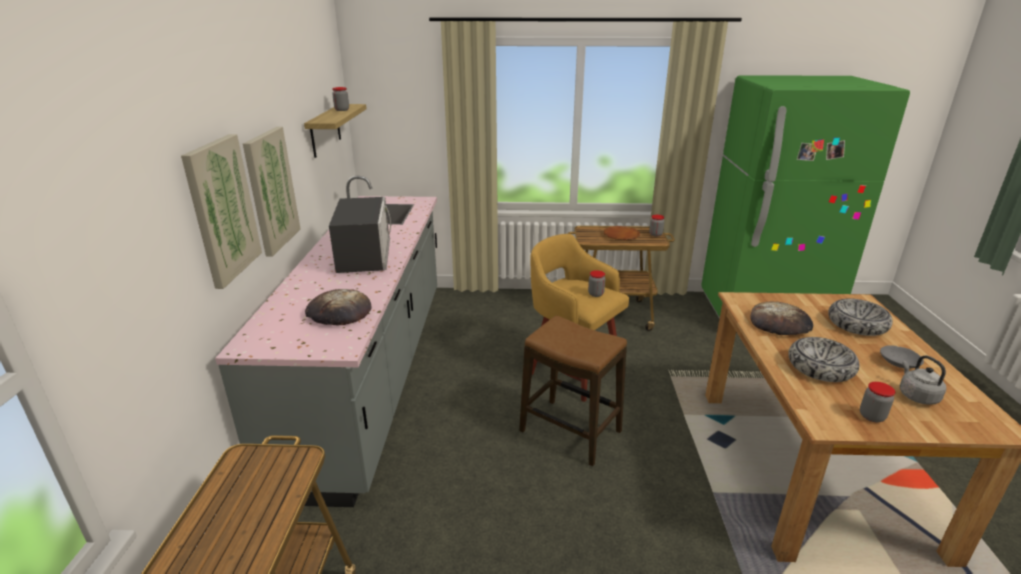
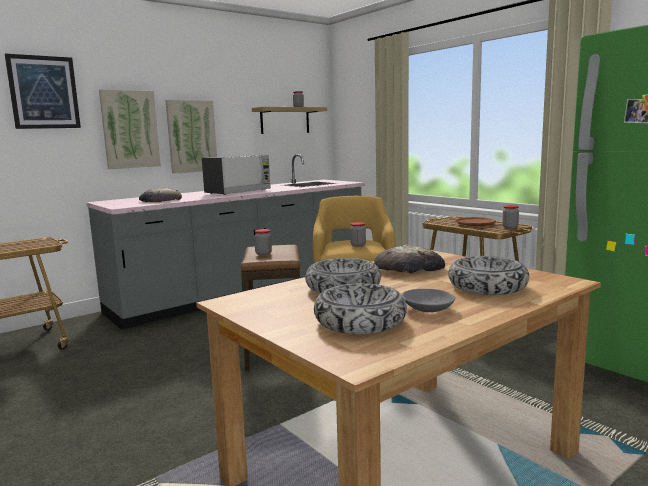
camera: 50 degrees right, 15 degrees down
(122, 191) = (44, 92): none -> picture
(871, 416) = (275, 312): jar -> jar (263, 254)
(916, 395) = (360, 322): grey kettle -> bowl

